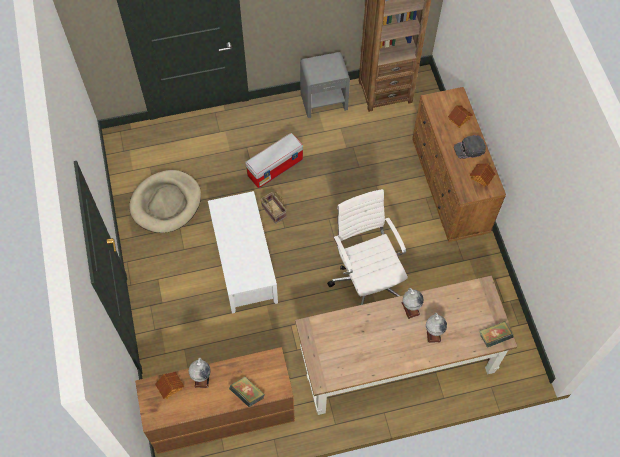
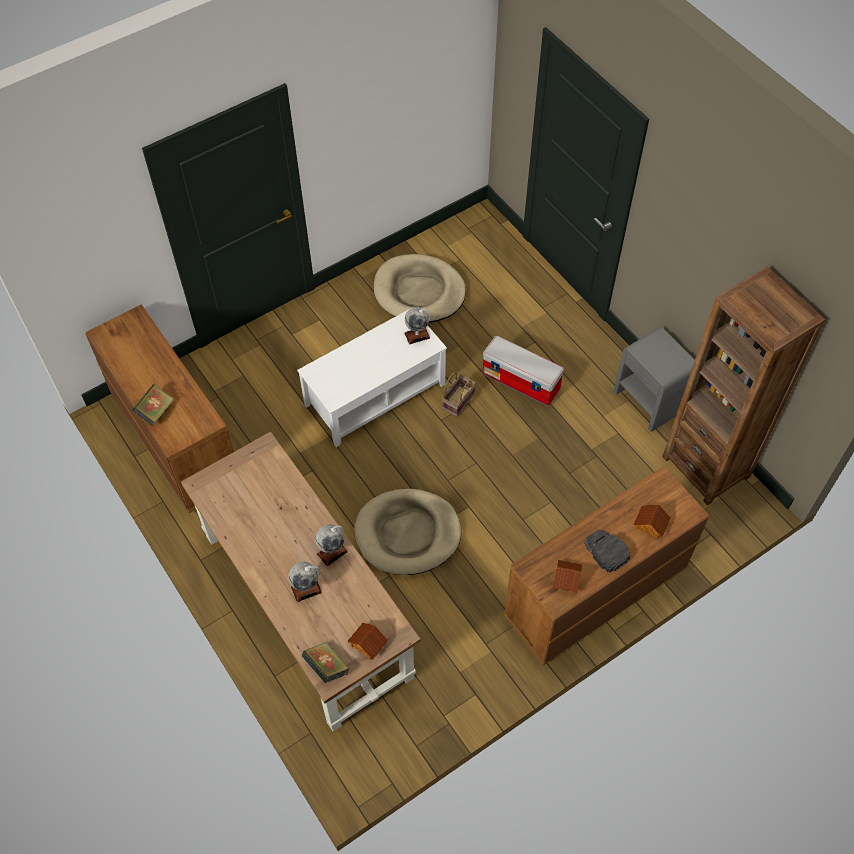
camera: 70 degrees right, 5 degrees down
(170, 387) = (142, 337): toy house -> toy house (367, 644)
(202, 378) = (162, 362): globe -> globe (417, 335)
(367, 279) = (407, 534): white office chair -> beige dog bed

